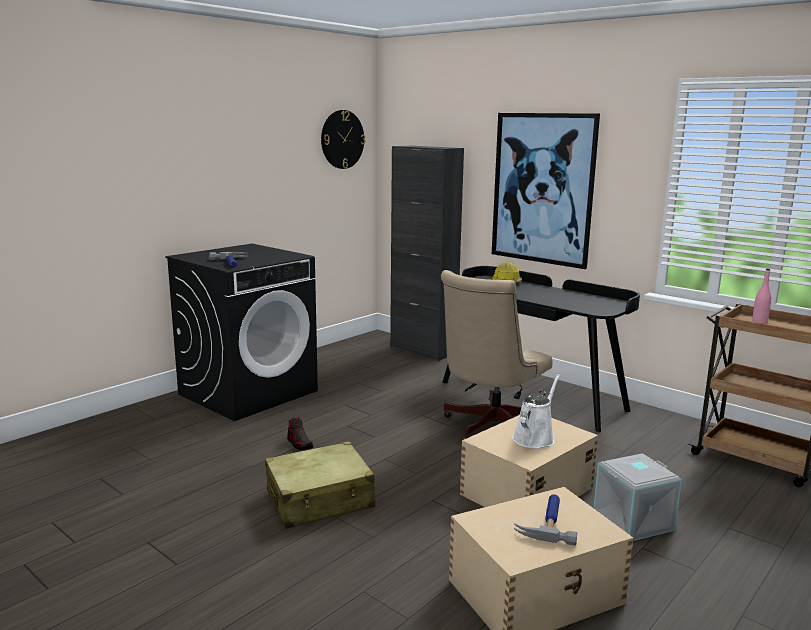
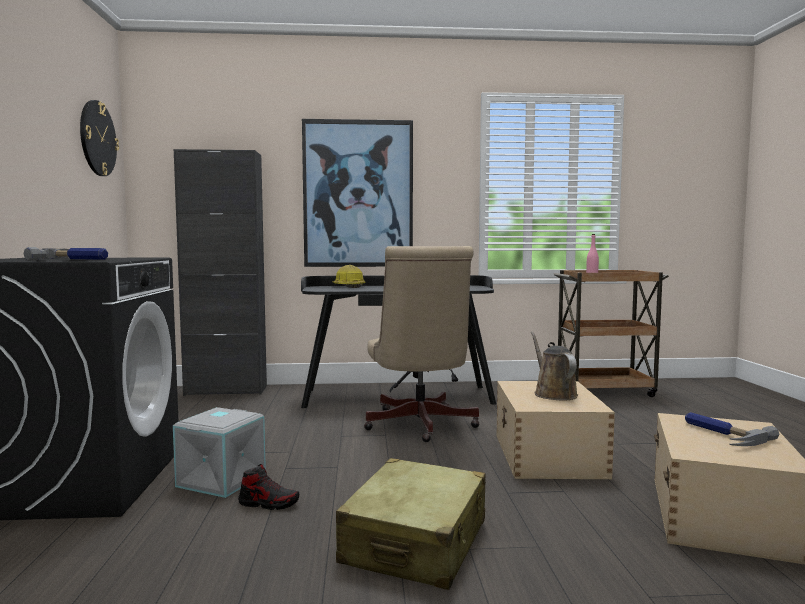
camera: 45 degrees left, 10 degrees down
(535, 437) = (553, 394): white watering can -> brown watering can
(633, 522) = (645, 446): grey storage box -> grey storage box (222, 480)

